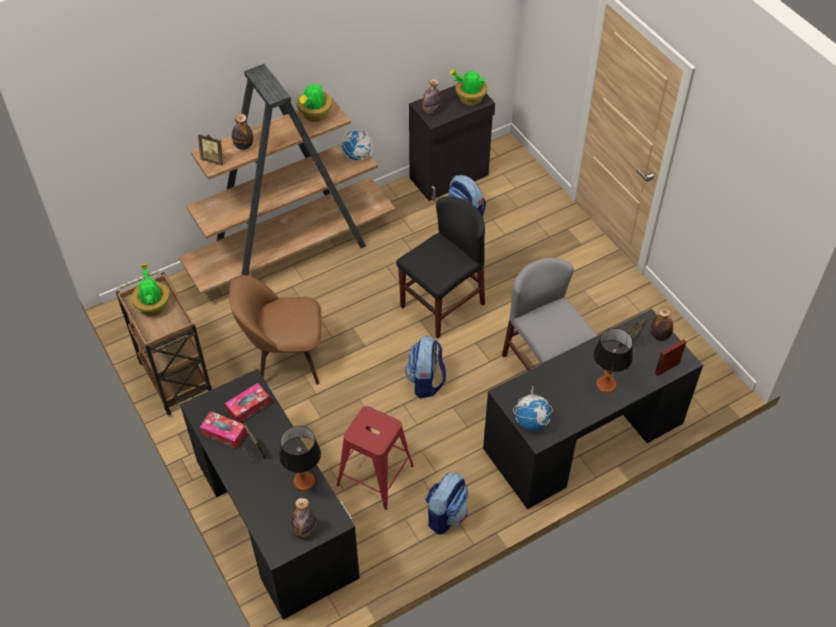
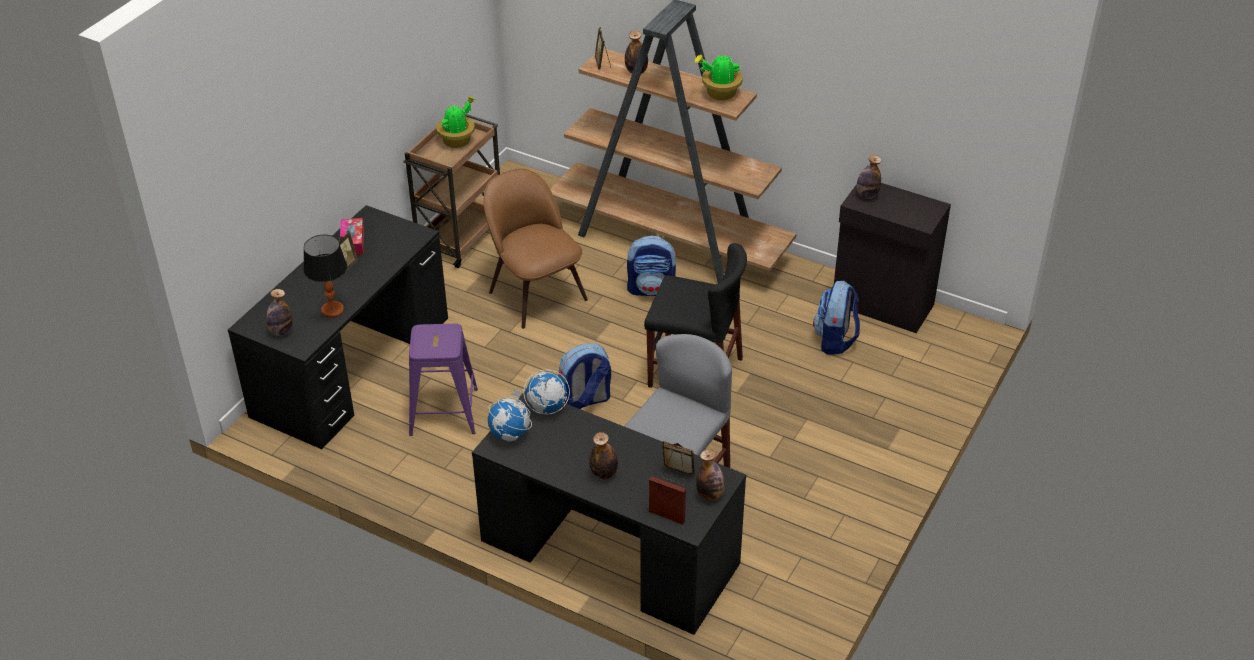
camera: 60 degrees right, 10 degrees down
(248, 407) = (391, 244): tissue box -> none
(357, 156) = (756, 178): globe -> globe (546, 407)
(374, 475) = (443, 411): red stool -> purple stool
(446, 514) = (432, 481): backpack -> backpack (652, 289)
(469, 99) = (915, 214): potted plant -> none
(606, 384) = (604, 474): table lamp -> bottle

